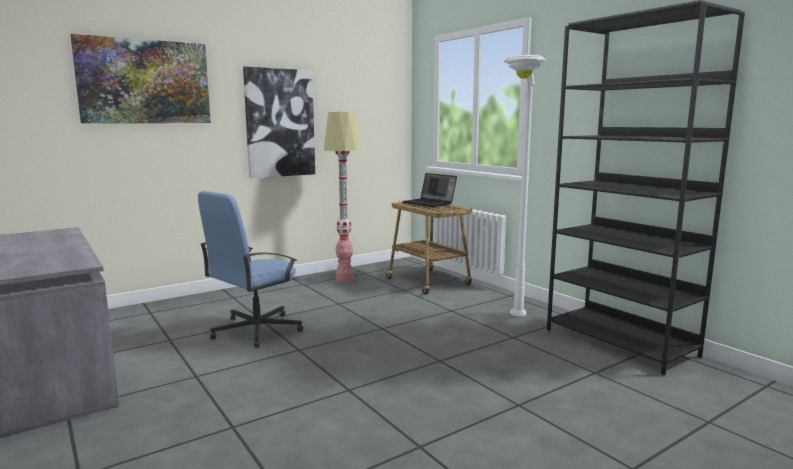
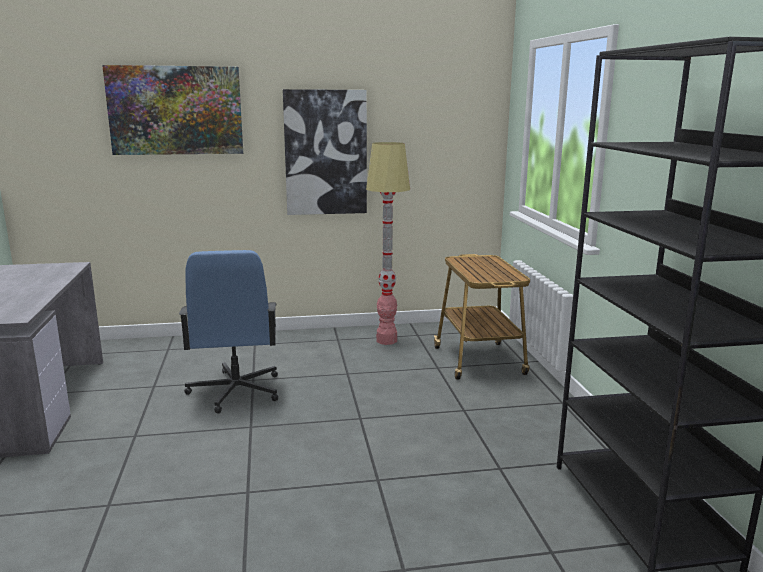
camera: 25 degrees right, 5 degrees up
(255, 330) = (235, 391): blue office chair -> blue office chair turned 75 degrees counterclockwise
(430, 203) = (489, 263): laptop -> none
(513, 332) = (508, 461): white floor lamp -> none

